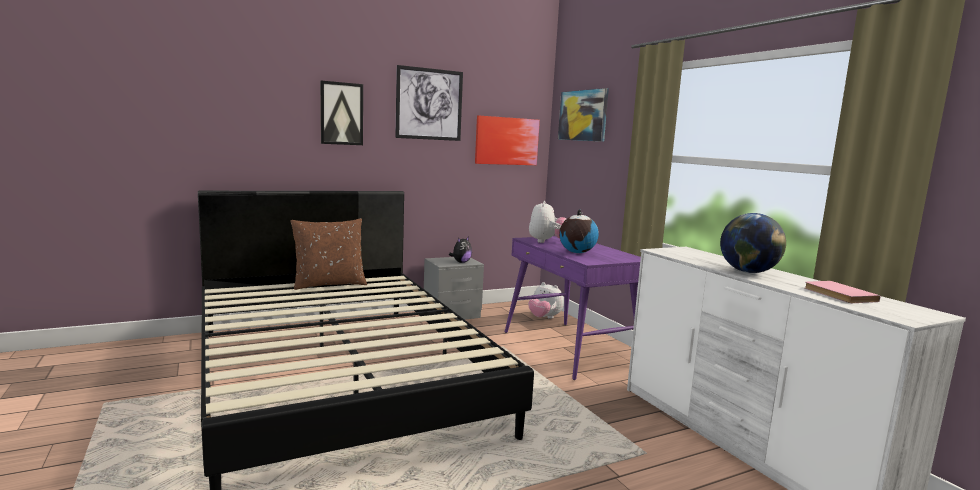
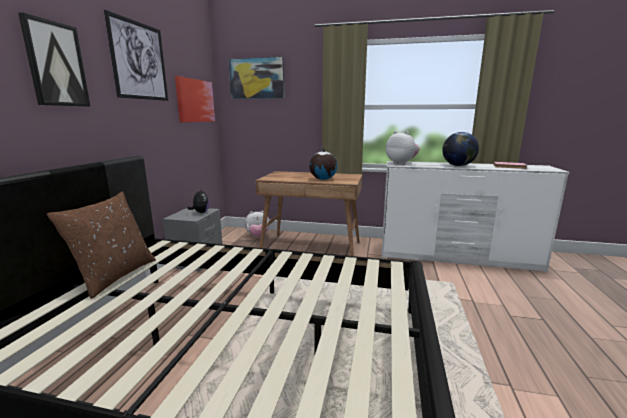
camera: 50 degrees left, 5 degrees up
(546, 241) = (283, 177): plush toy -> plush toy (401, 163)
(570, 349) = (312, 249): purple desk -> brown desk

